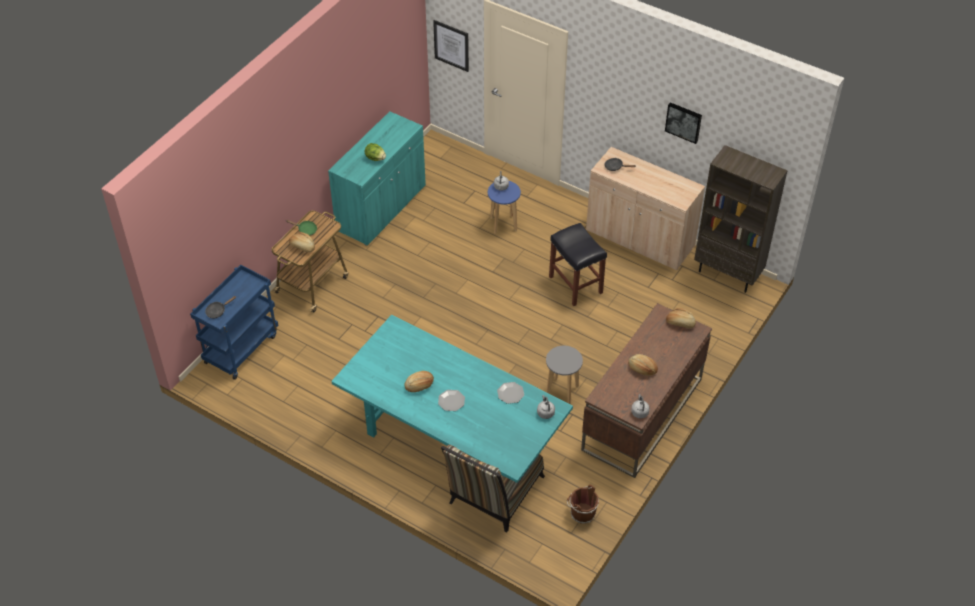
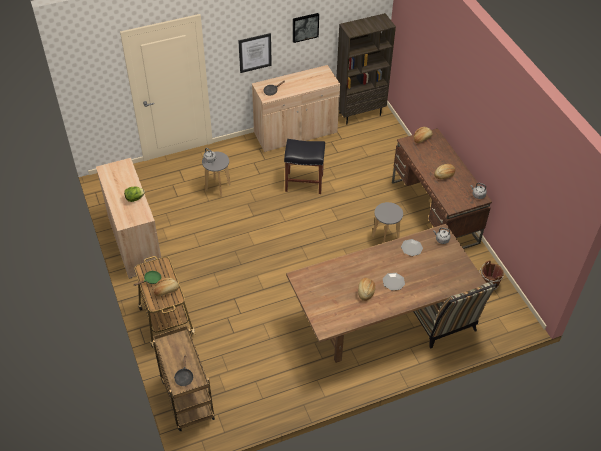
camera: 55 degrees left, 0 degrees up
(241, 348) = (186, 398): blue cart -> brown cart
(381, 208) = (135, 241): turquoise cabinet -> beige cabinet
(451, 45) = (96, 91): picture -> picture (255, 52)
(451, 441) = (380, 318): turquoise dining table -> brown dining table
(503, 224) = (218, 187): blue stool -> grey stool

